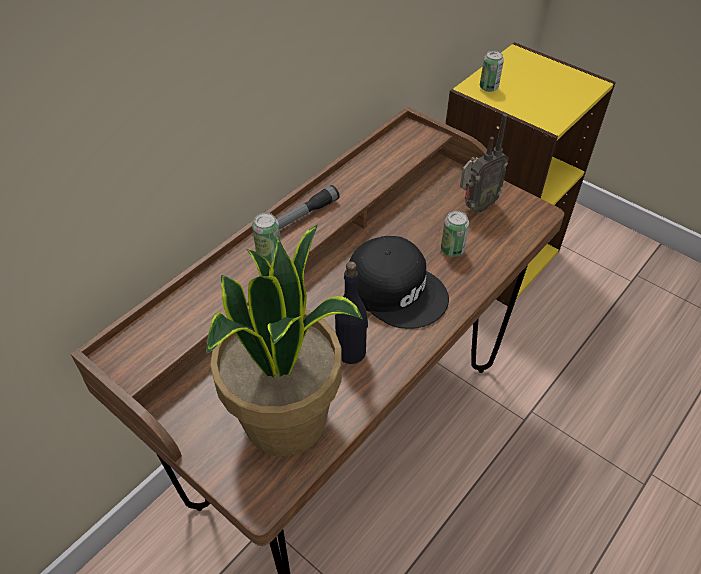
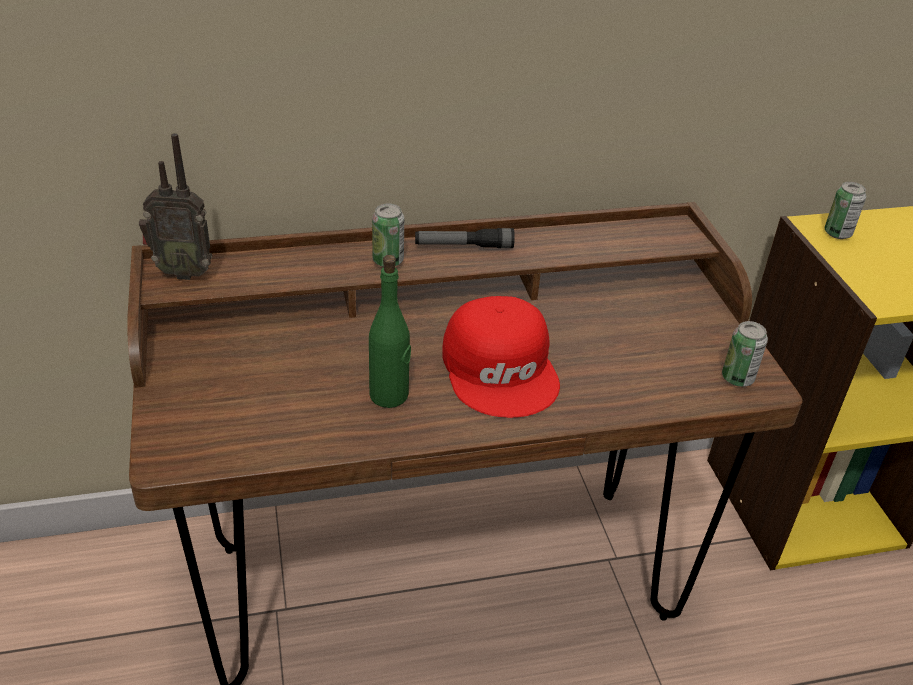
camera: 35 degrees right, 10 degrees down
(287, 421) = (261, 415): potted plant -> none
(351, 352) = (389, 395): black bottle -> green bottle
(396, 289) = (502, 368): black cap -> red cap
(452, 250) = (608, 367): can -> can (737, 378)
(476, 206) = (688, 342): radio -> radio (183, 271)

